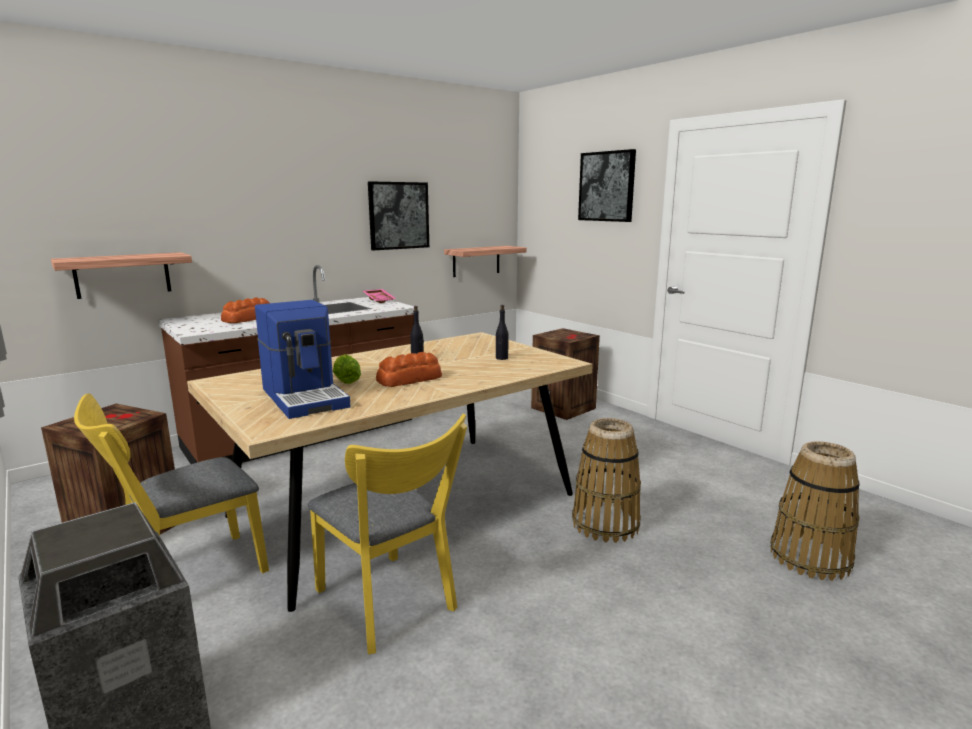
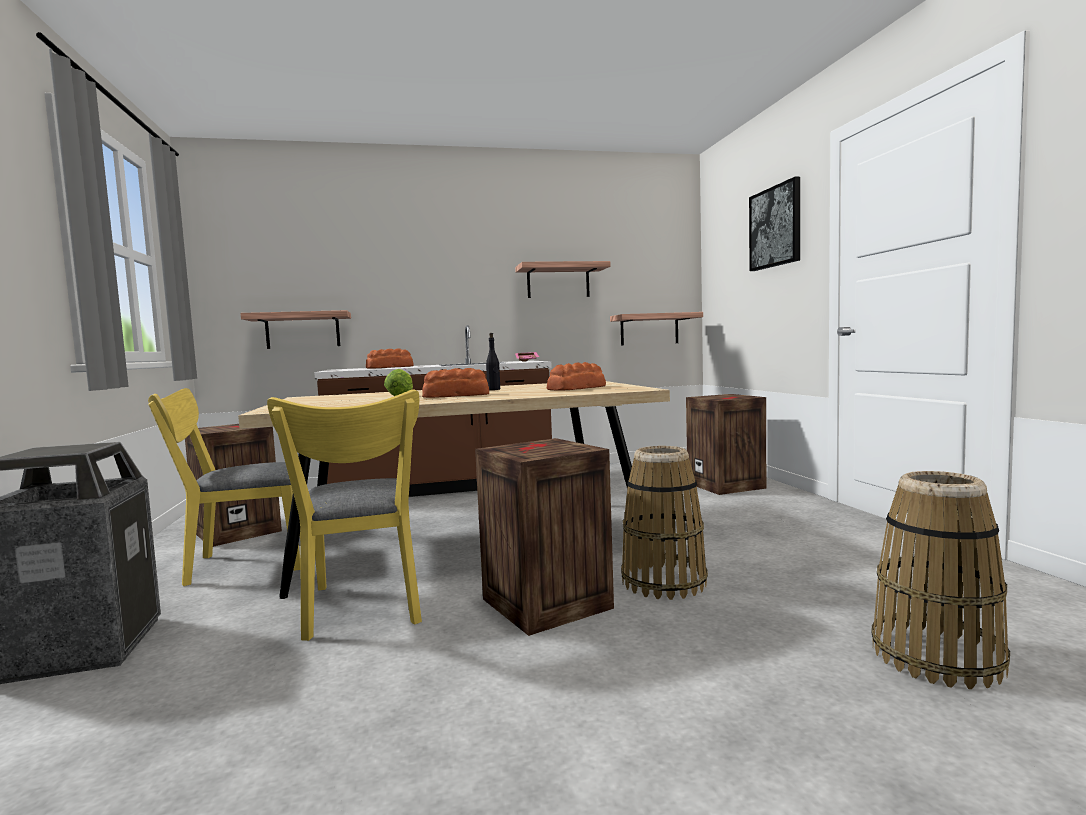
camera: 25 degrees right, 10 degrees down
(306, 397) = (345, 401): coffee machine -> none
(398, 215) = (558, 282): picture -> shelf
(501, 358) = (577, 388): black bottle -> bread
(537, 565) = (543, 603): none -> crate

